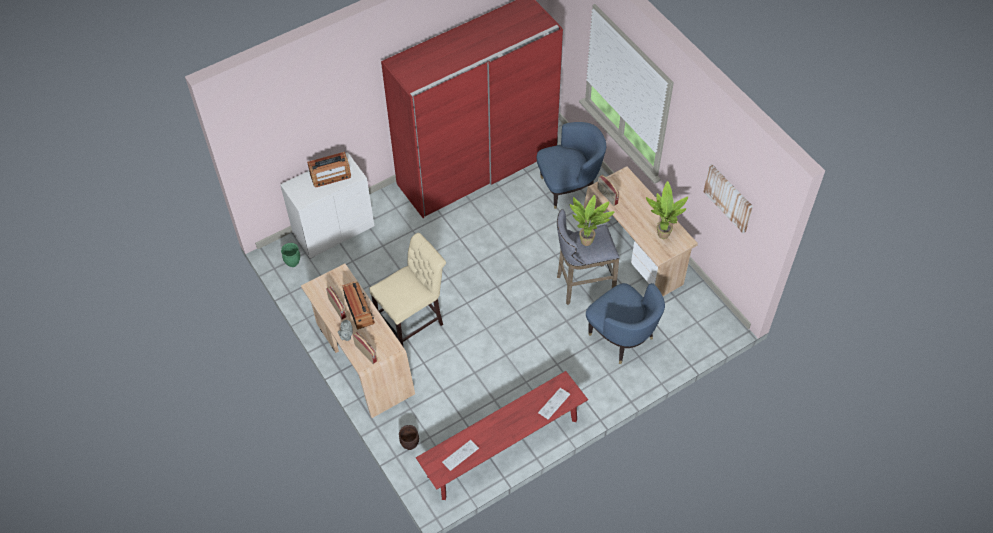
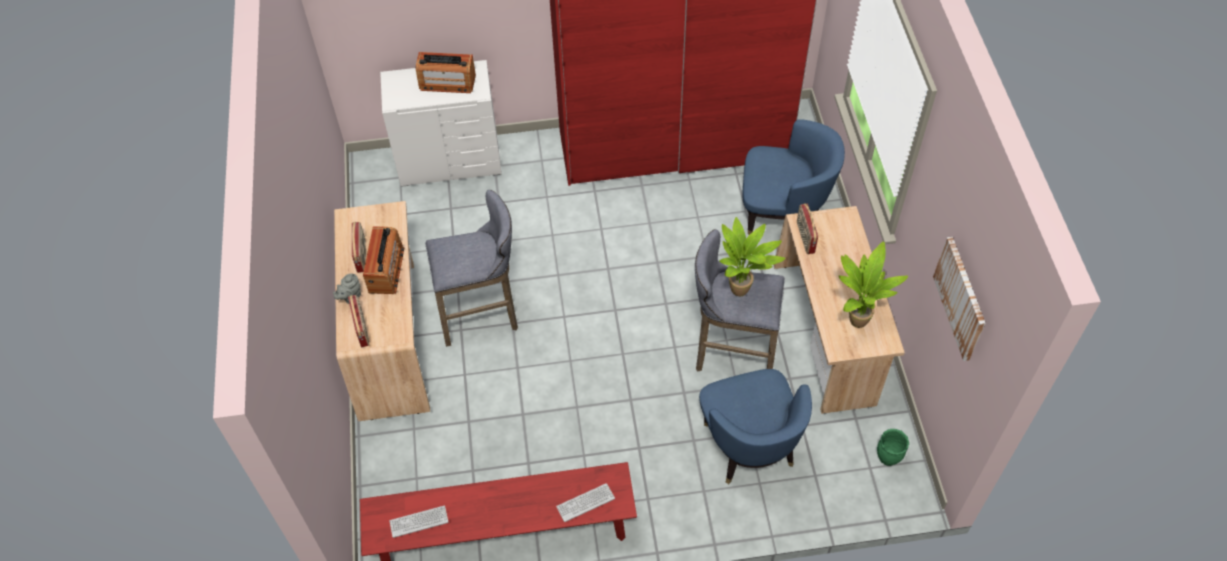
camera: 25 degrees right, 0 degrees up
(293, 263) = (378, 184): green planter -> green planter (888, 458)
(409, 445) = (385, 477): brown planter -> none
(413, 321) = (482, 314): beige chair -> grey stool

